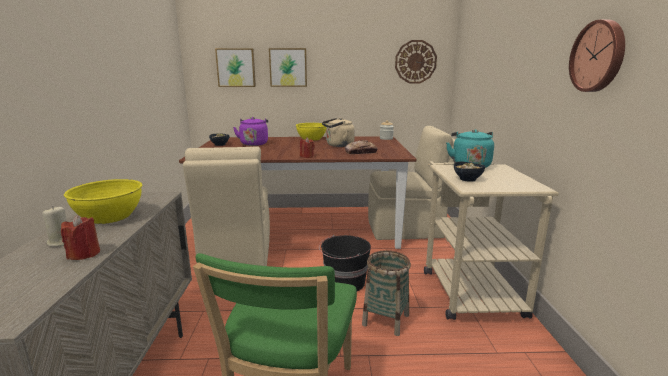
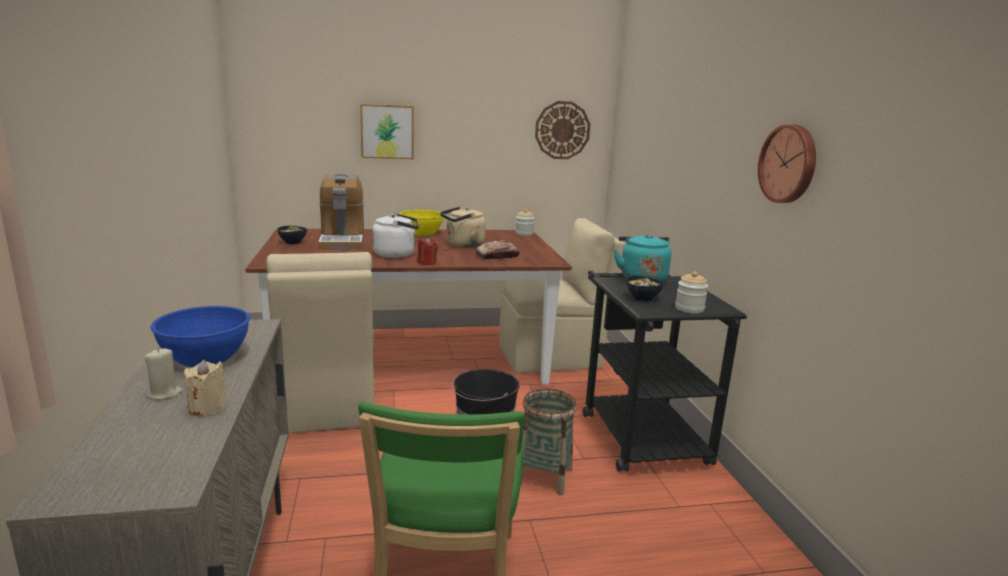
camera: 10 degrees left, 0 degrees up
(84, 254) = (207, 408): red candle -> beige candle
(109, 217) = (205, 357): yellow bowl -> blue bowl
(236, 67) = (310, 129): picture -> none
(254, 143) = (342, 241): purple kettle -> coffee machine
(288, 151) = (397, 254): none -> white kettle
(468, 288) = (638, 432): beige cart -> black cart
(507, 187) = (689, 309): none -> jar

